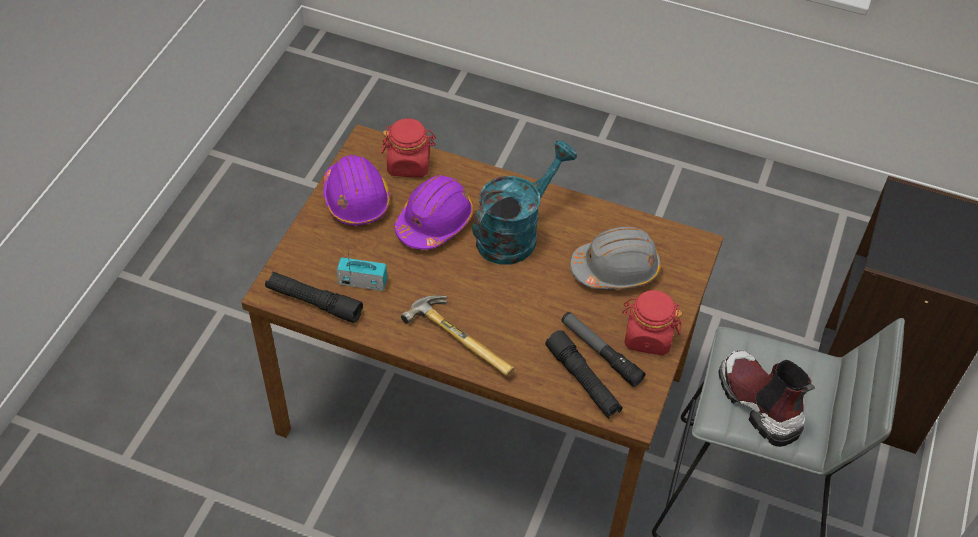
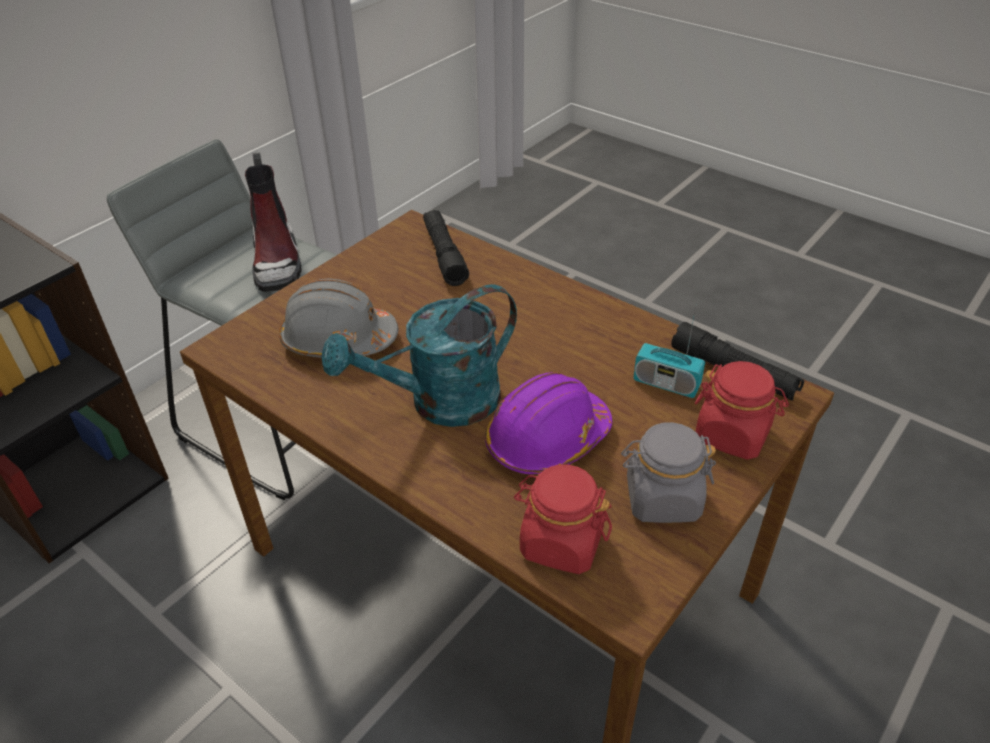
camera: 160 degrees left, 10 degrees down
(356, 199) = (662, 499): purple hard hat -> grey jar
(465, 337) = (553, 307): hammer -> none
(600, 352) = (411, 272): flashlight -> none
(647, 336) = (353, 275): red jar -> red jar (732, 434)

